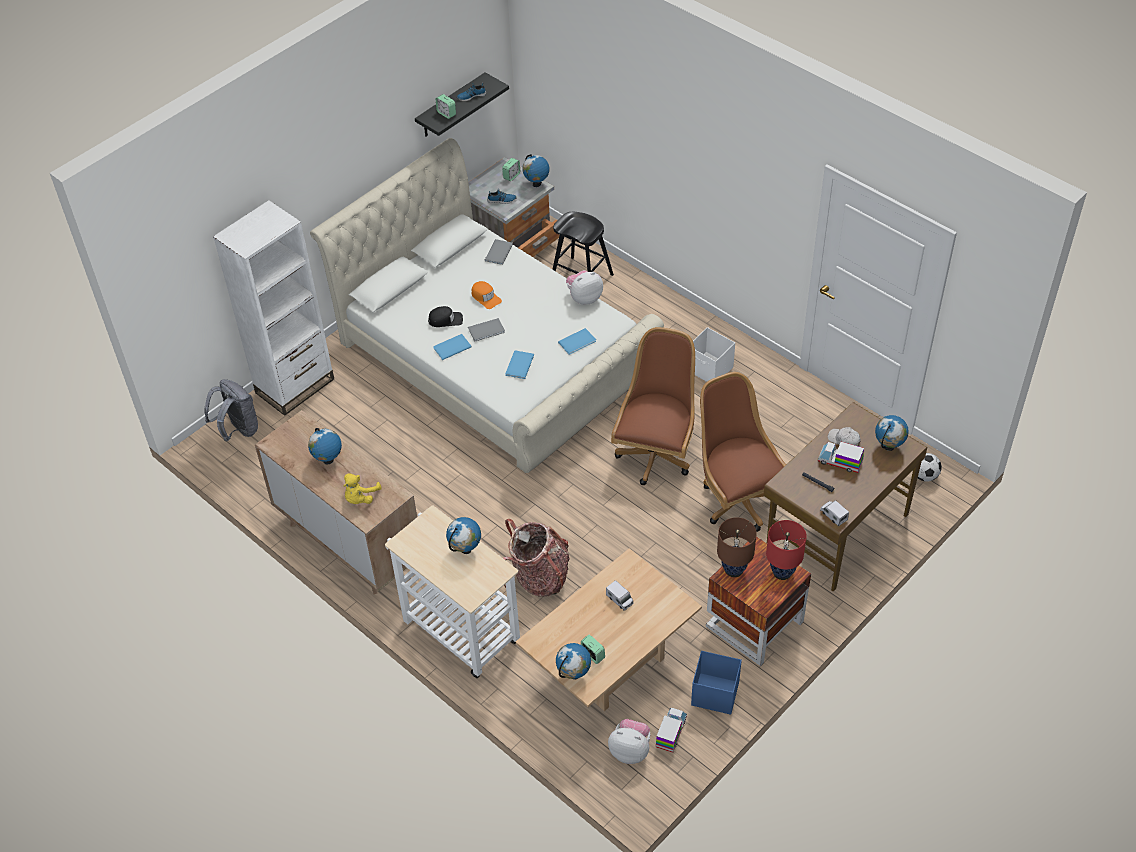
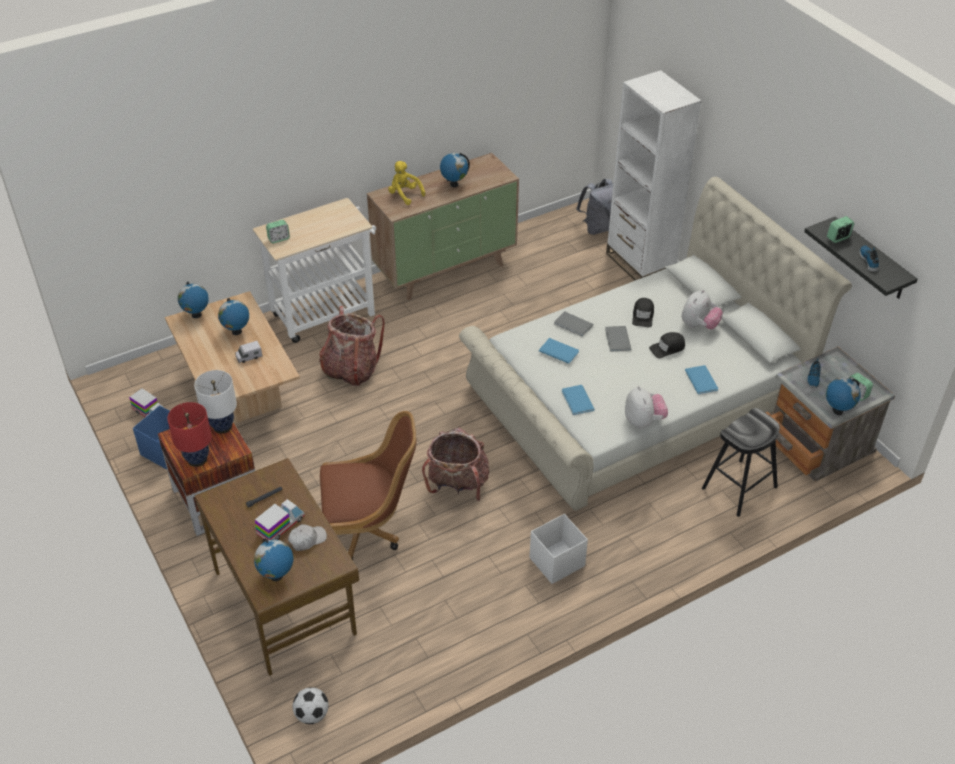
camera: 105 degrees right, 5 degrees down
(451, 347) = (603, 313): blue book -> blue book (702, 379)
(465, 550) = (314, 235): globe -> globe (236, 332)
(485, 297) = (667, 348): orange cap -> black cap
(500, 252) = (736, 371): grey book -> grey book (573, 325)
(593, 655) = (206, 329): alarm clock -> alarm clock (278, 239)
(630, 750) = (153, 386): plush toy -> plush toy (699, 325)
(656, 451) = (457, 484): brown office chair -> backpack
(734, 569) = (222, 427): brown table lamp -> white table lamp
(833, 515) = (218, 497): toy truck -> none

